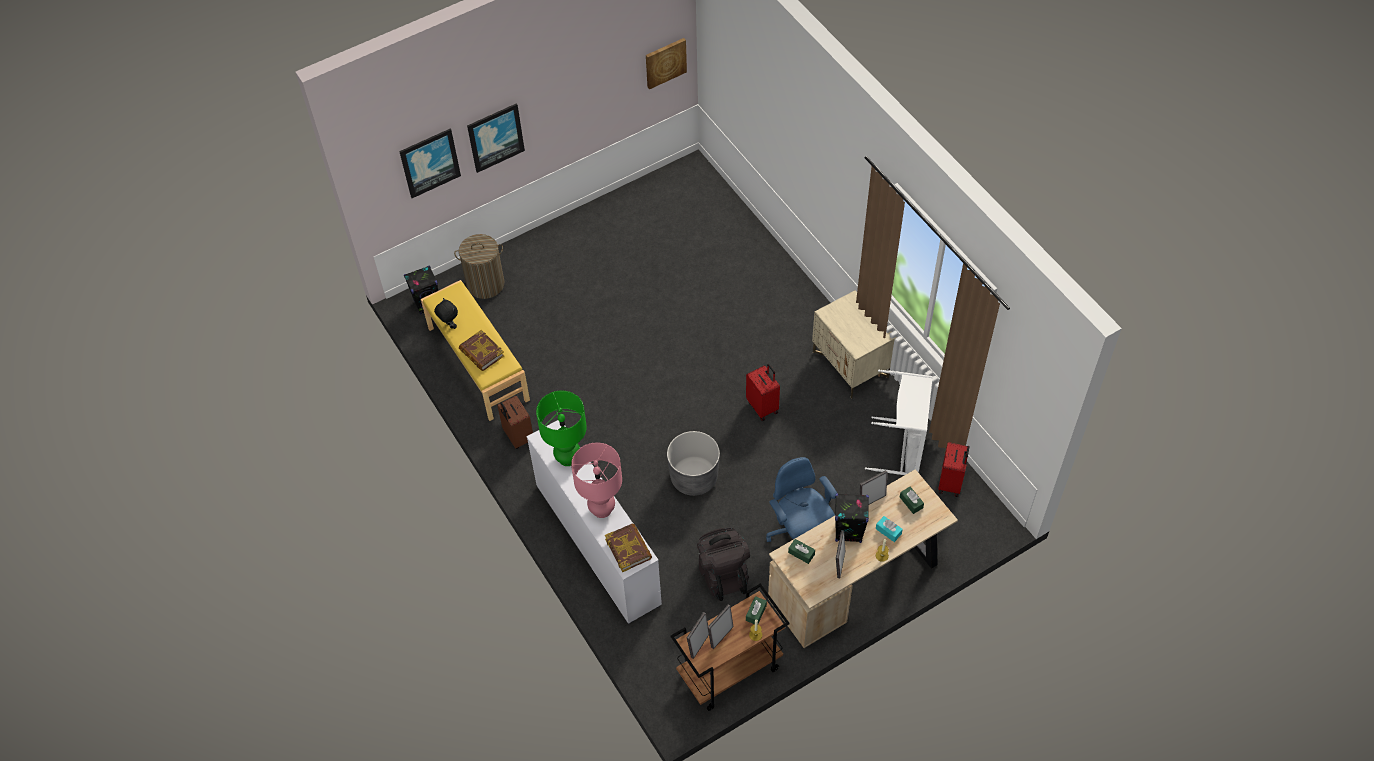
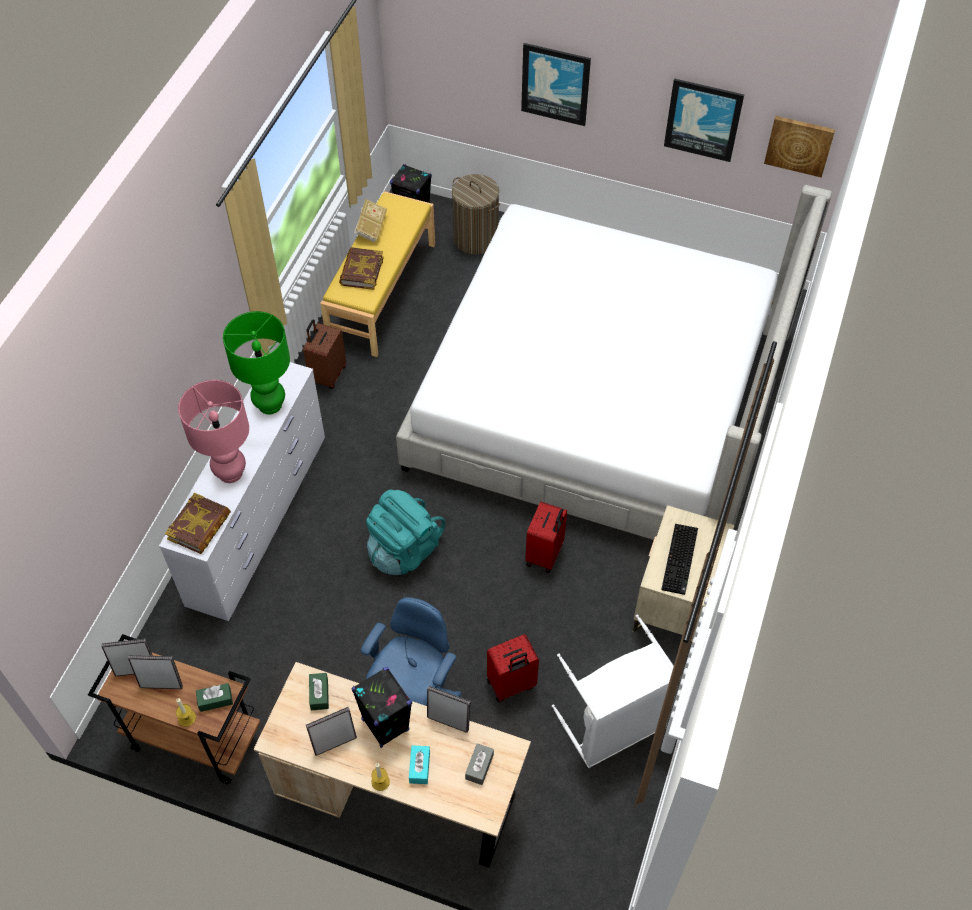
camera: 50 degrees right, 0 degrees up
(429, 162) = (471, 57): picture -> picture (703, 119)
(449, 325) = (371, 228): black plush toy -> book
(680, 305) = (601, 401): none -> bed
(694, 477) = (404, 550): grey planter -> turquoise backpack
(723, 574) = (308, 653): black backpack -> none
(855, 330) = (681, 560): none -> keyboard
(911, 502) = (479, 766): green tissue box -> grey tissue box
(951, 483) = (612, 811): red suitcase -> red suitcase (511, 685)

